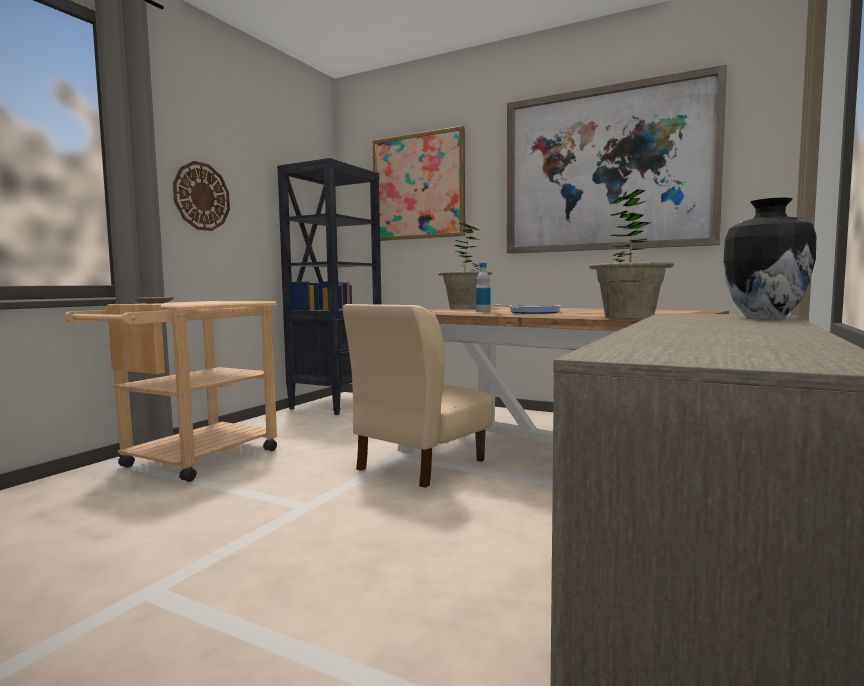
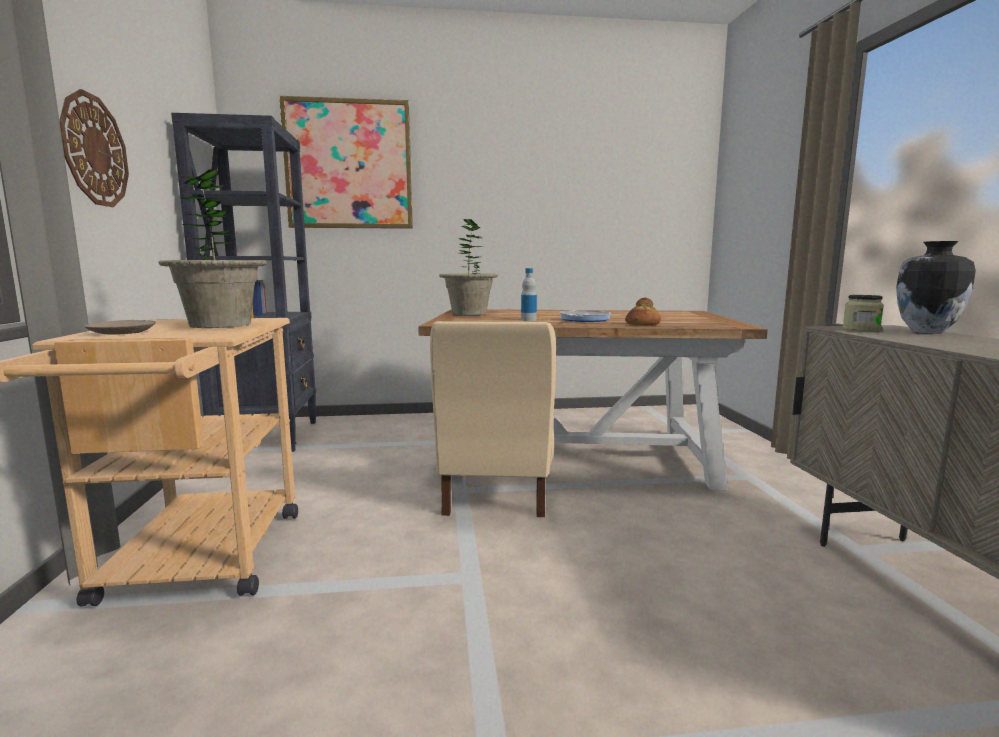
camera: 35 degrees left, 5 degrees up
(564, 315) = (643, 324): none -> bread
(607, 170) = (563, 173): picture -> none
(629, 317) = (708, 325): potted plant -> potted plant (220, 325)
(692, 315) = (861, 330): none -> jar

